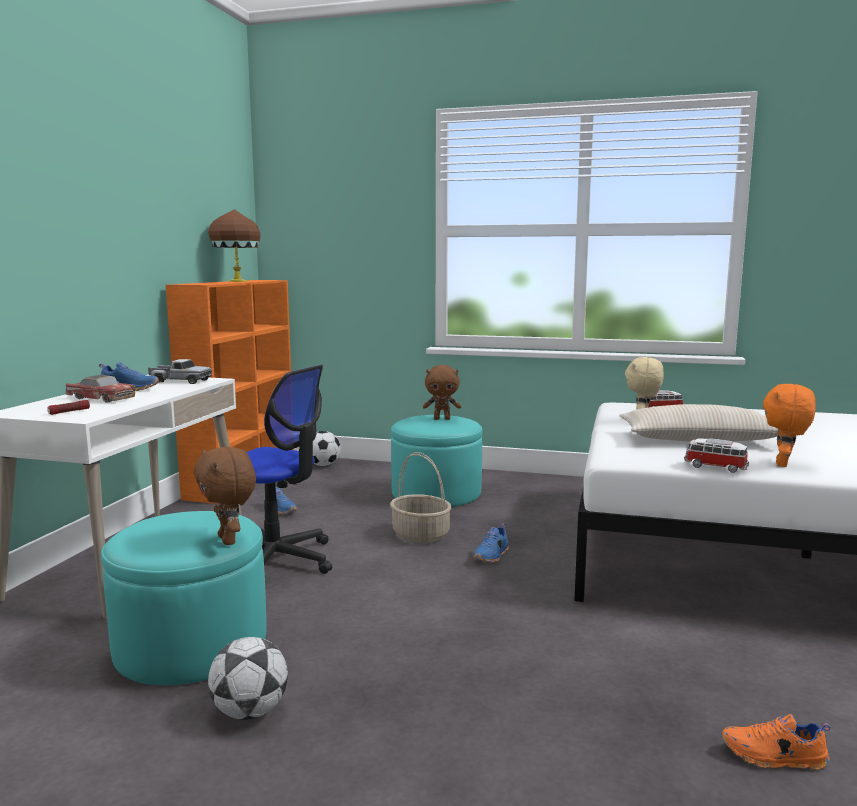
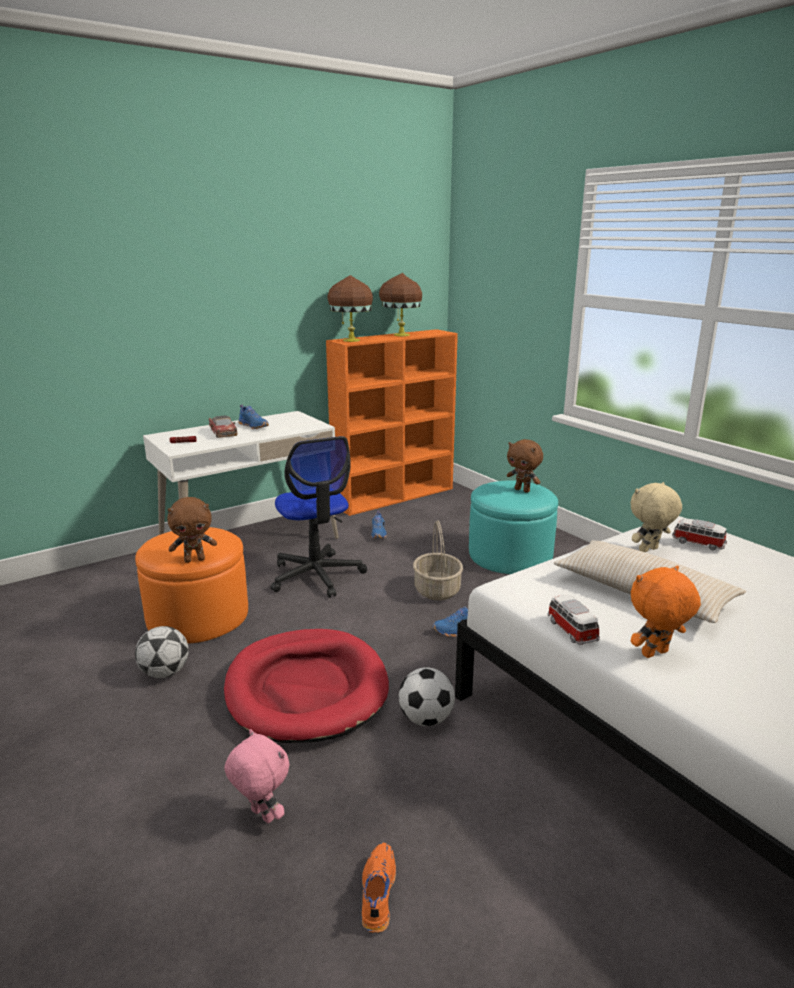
camera: 40 degrees right, 10 degrees up
(180, 381) = (297, 423): toy truck -> none
(191, 644) = (198, 616): turquoise ottoman -> orange ottoman
(199, 283) = (351, 340): none -> brown table lamp
(229, 540) = (195, 559): brown plush toy -> brown plush toy turned 120 degrees counterclockwise
(323, 465) = (465, 500): football -> football (426, 719)
(442, 652) = (306, 689): none -> red dog bed
(593, 768) = (261, 816): none -> pink plush toy
(774, 758) = (376, 893): orange shoe -> orange shoe turned 45 degrees clockwise

